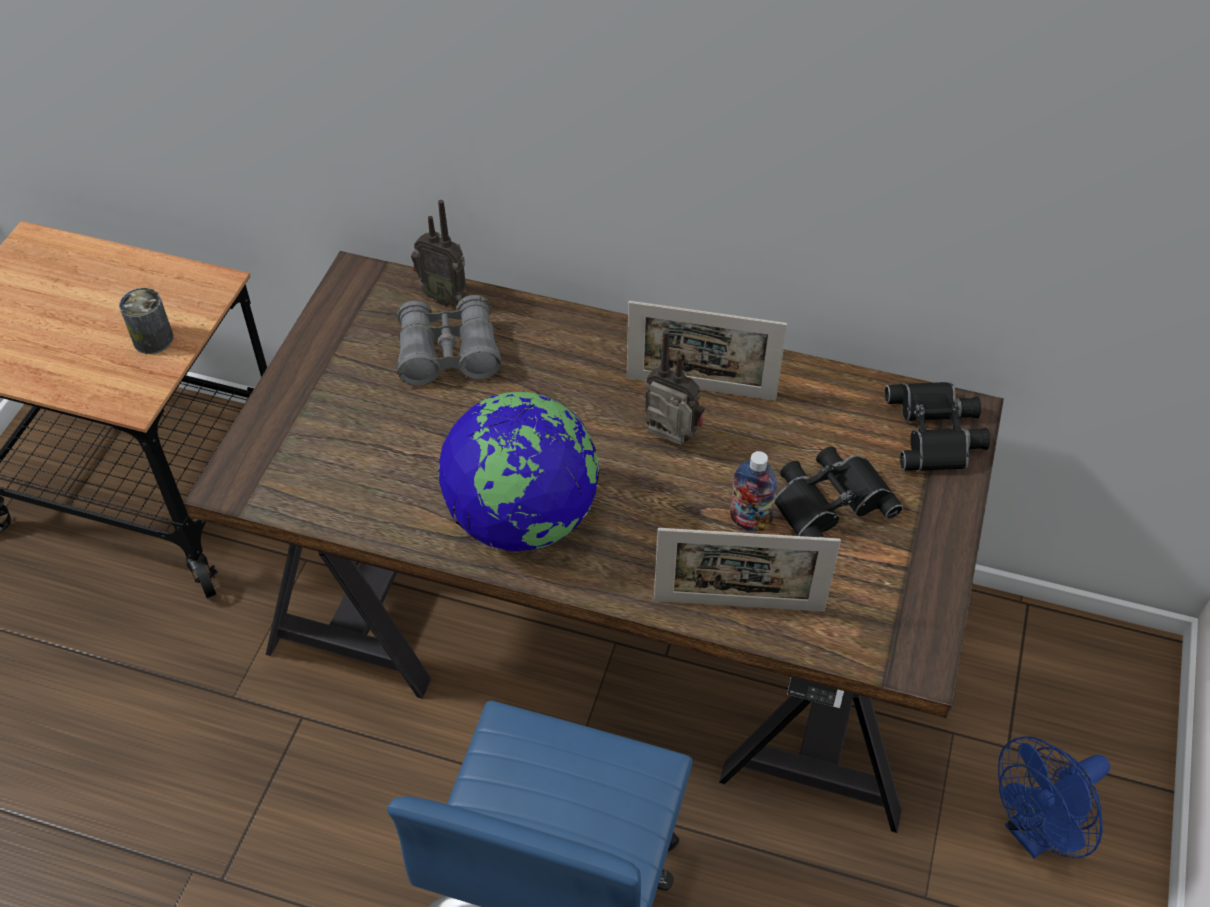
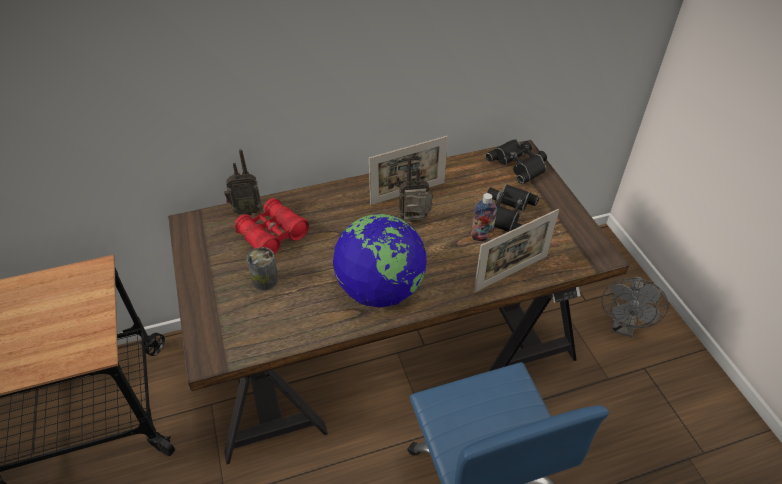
camera: 35 degrees left, 5 degrees down
(153, 339) = (81, 314): can -> can (265, 280)
(448, 354) = (273, 235): grey binoculars -> red binoculars
(1036, 832) = (623, 327): blue fan -> grey fan

